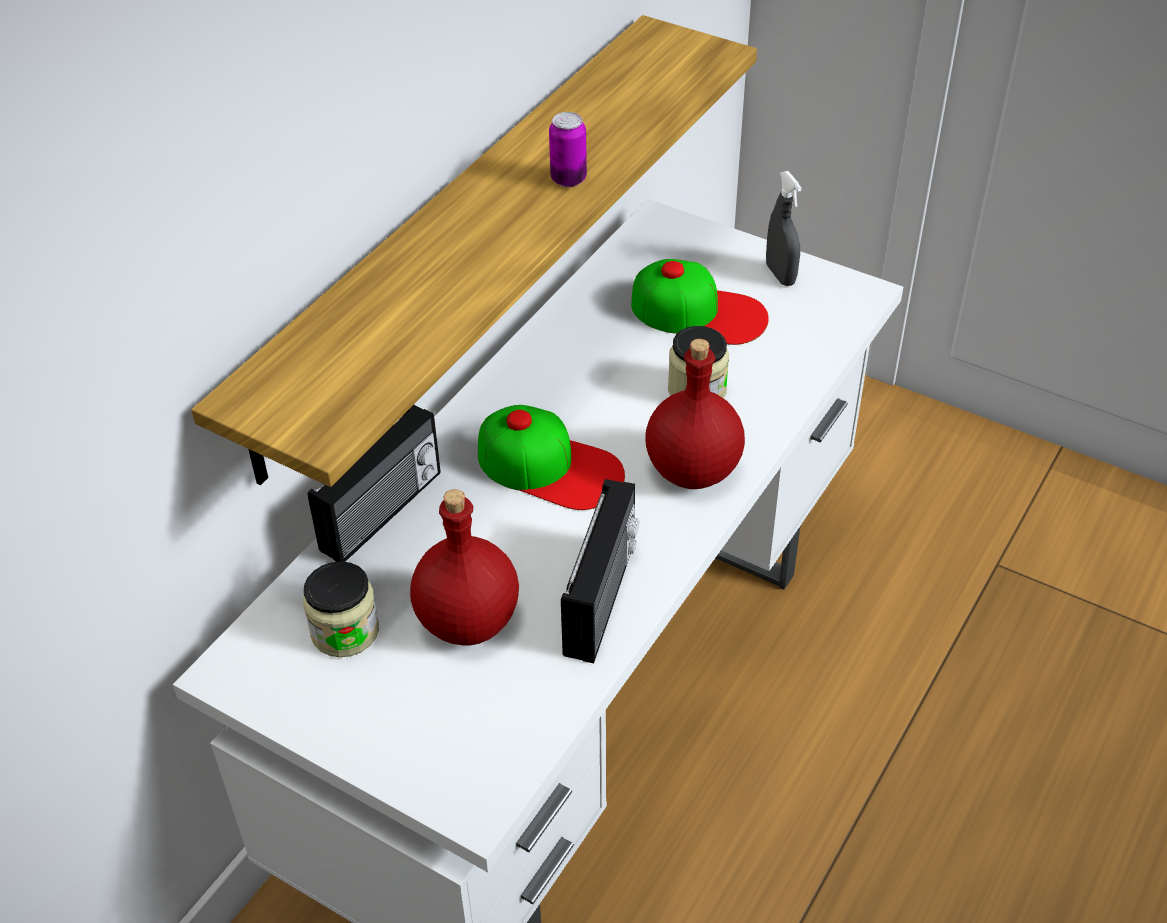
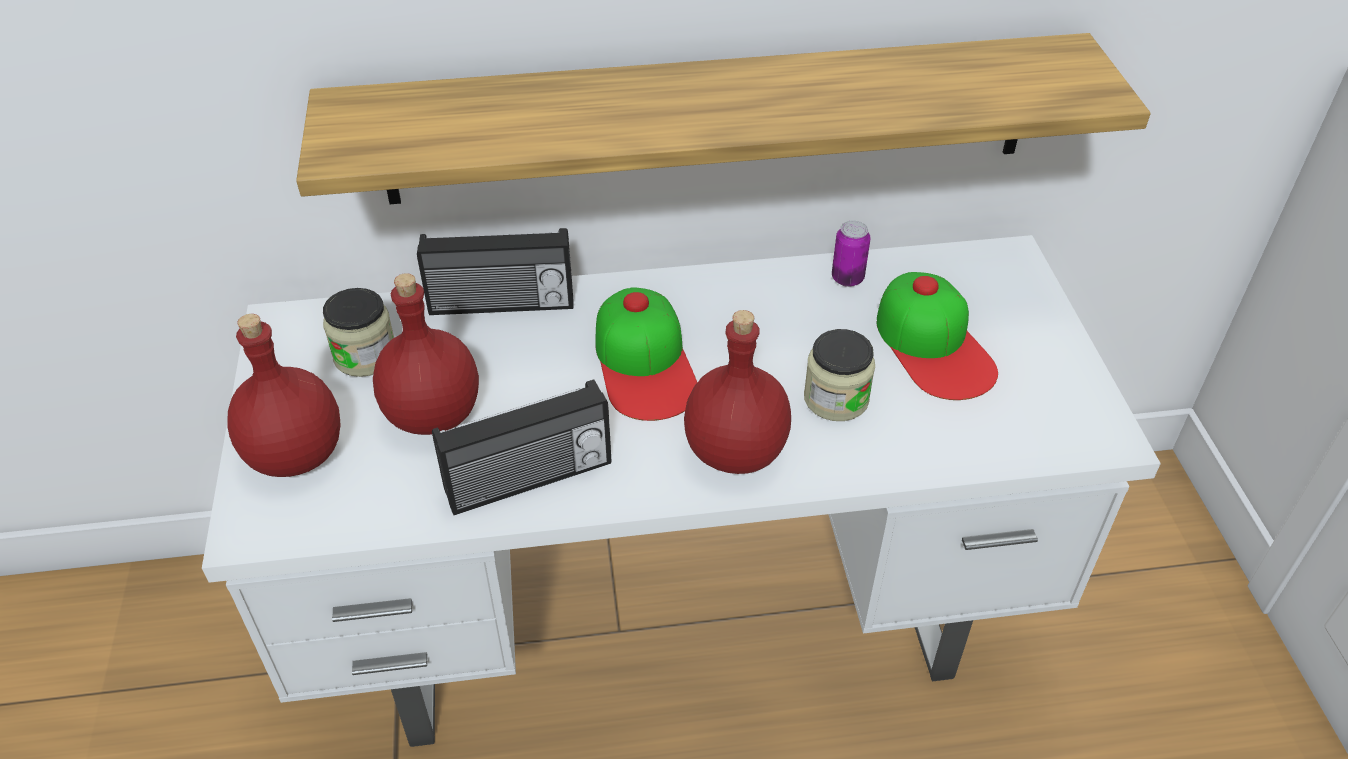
camera: 50 degrees right, 0 degrees up
(416, 736) = (294, 455): none -> red bottle
(568, 179) = (795, 109): can -> can (847, 278)
(780, 275) = (1053, 369): grey spray bottle -> none

